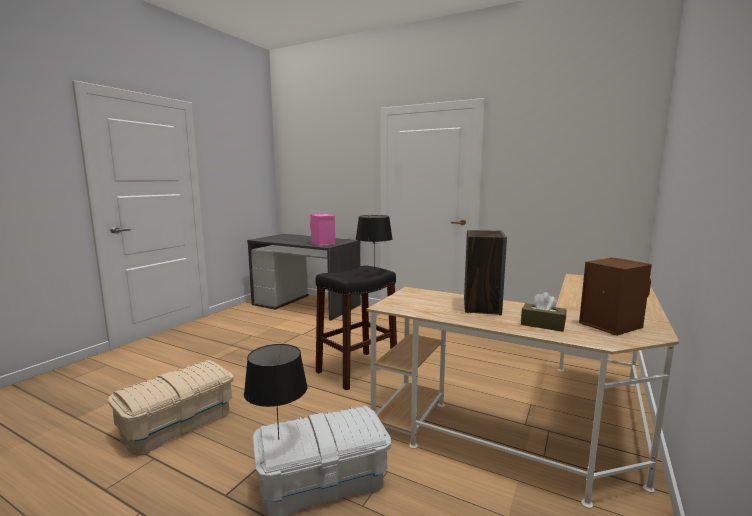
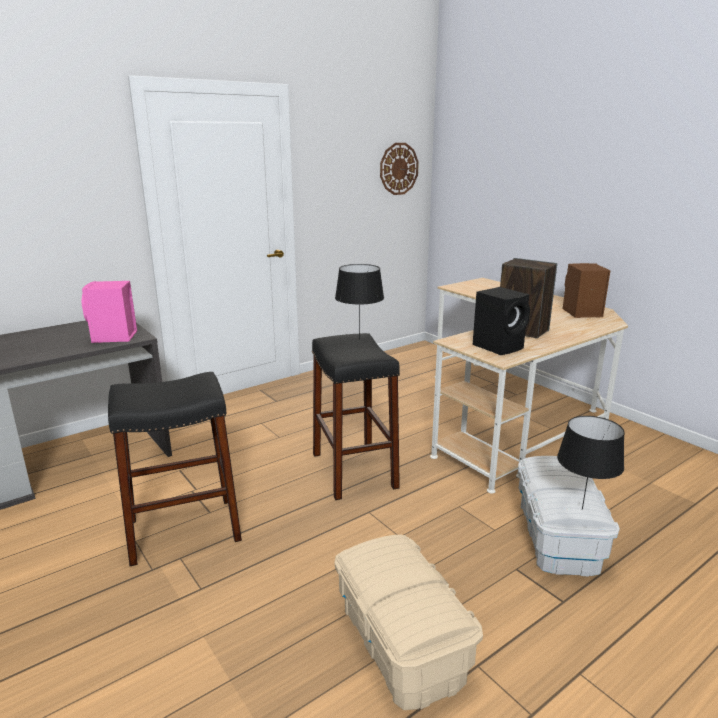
camera: 65 degrees left, 10 degrees up
(264, 342) = (183, 530): none -> black stool
(419, 303) = (499, 346): none -> black speaker
(542, 325) = (575, 326): brown tissue box -> none
(605, 161) = (398, 169): none -> wall clock

